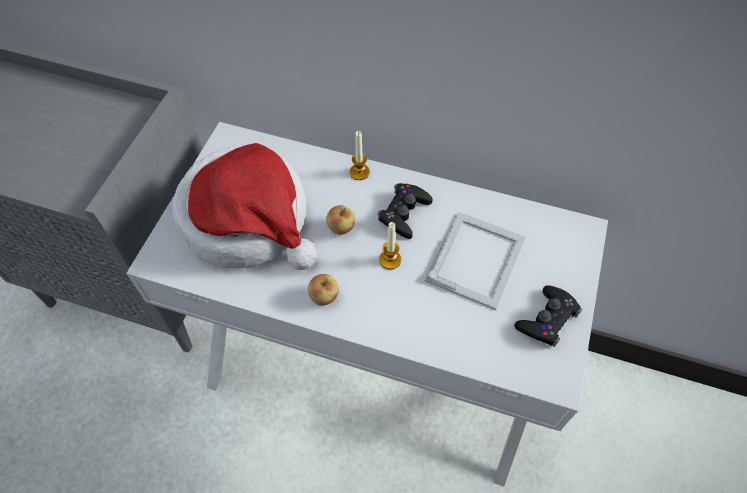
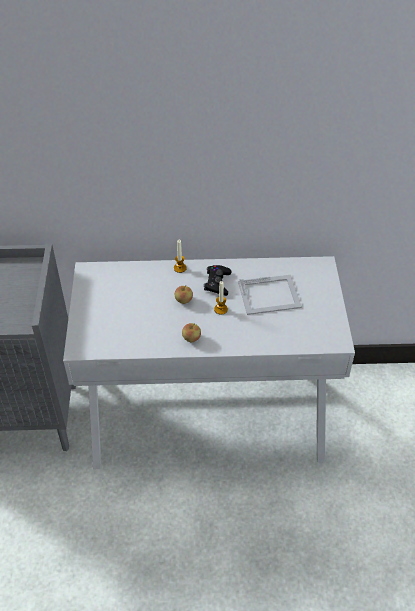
camera: 20 degrees left, 10 degrees down
(248, 221) = (125, 312): hat -> none
(477, 258) = (270, 295): picture frame -> picture frame turned 75 degrees clockwise
(547, 319) = (321, 314): black game controller -> none

